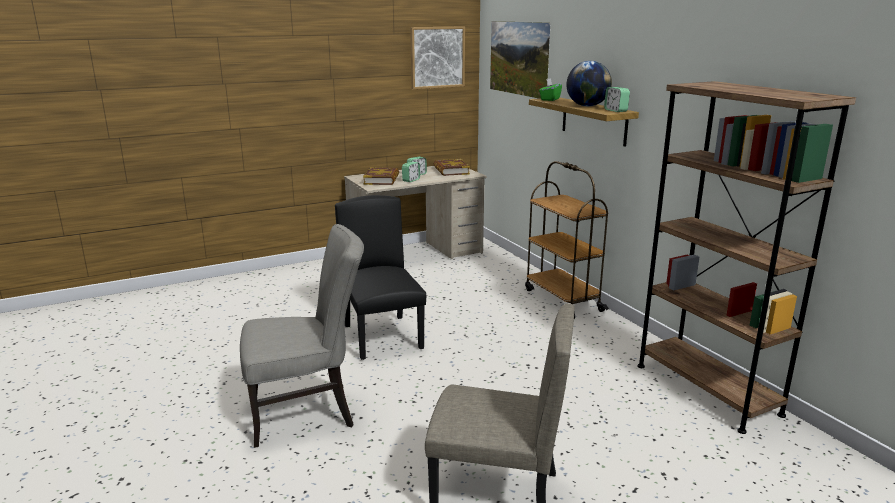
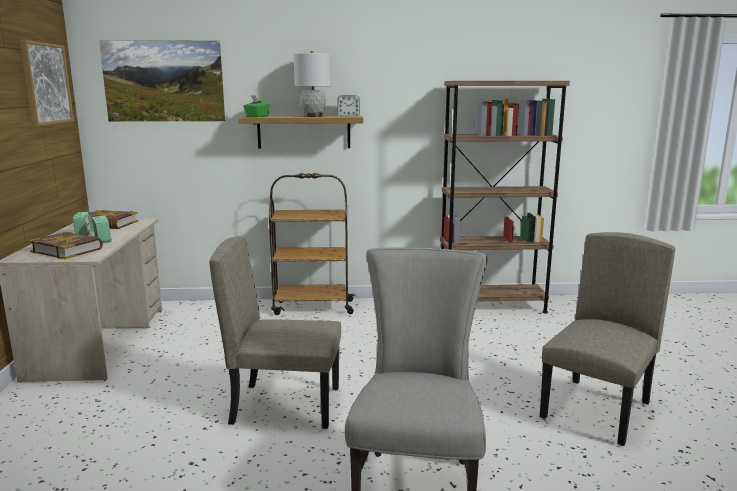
camera: 65 degrees left, 5 degrees down
(383, 337) = (286, 405): black chair -> beige chair
(587, 106) = (313, 116): globe -> white table lamp

